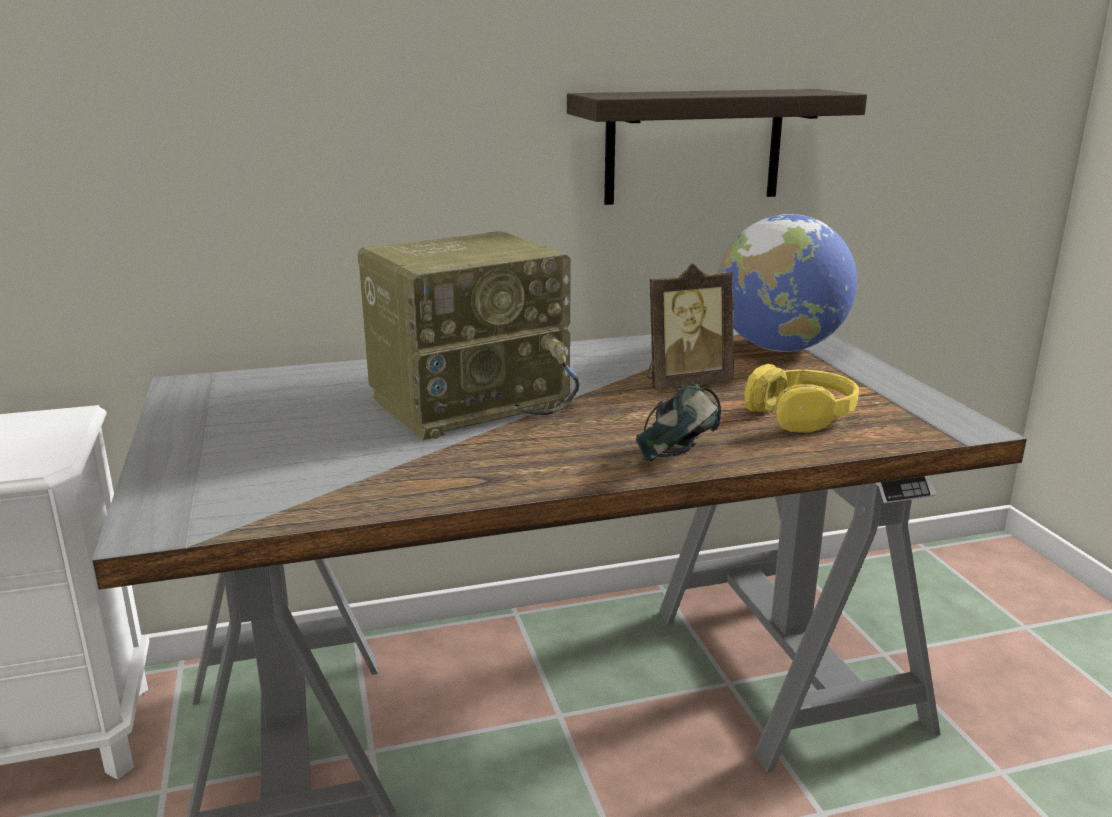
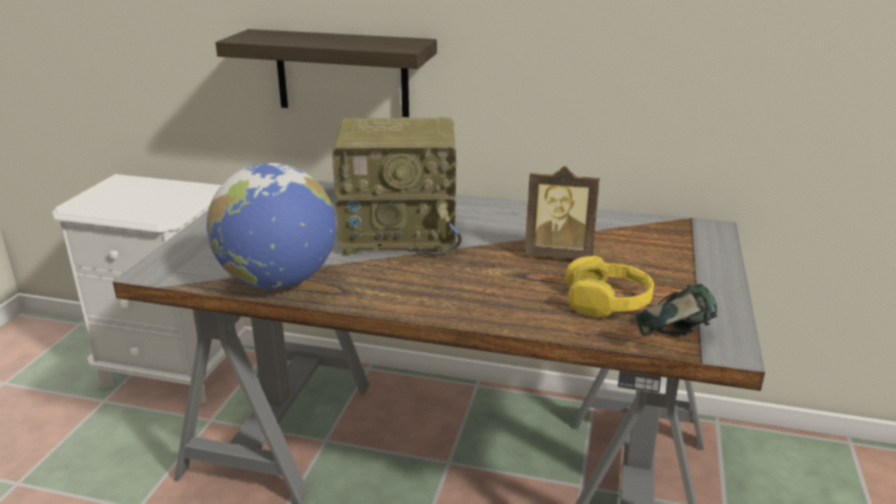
camera: 30 degrees right, 5 degrees up
(678, 459) = (472, 311): headphones -> headphones (673, 339)
(694, 146) = (641, 65): shelf -> shelf (342, 73)
(780, 348) = (674, 242): globe -> globe (278, 281)

